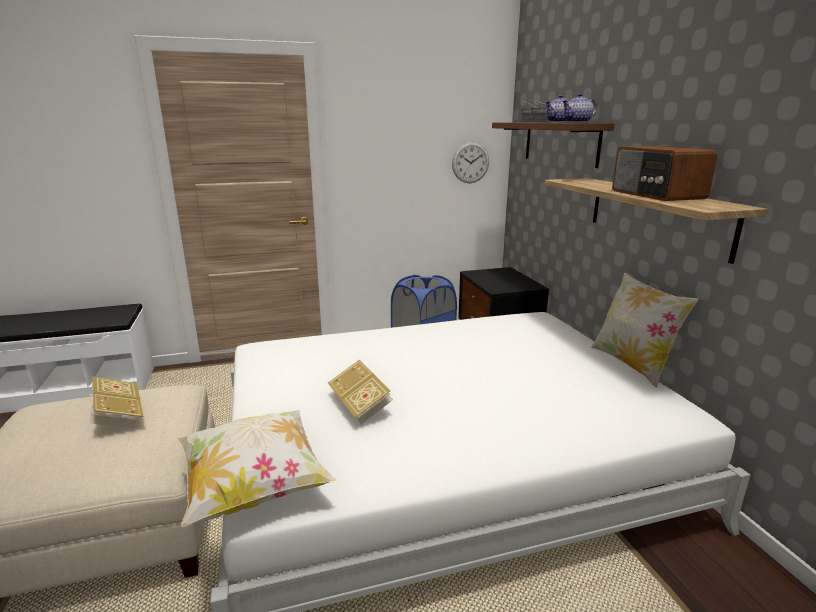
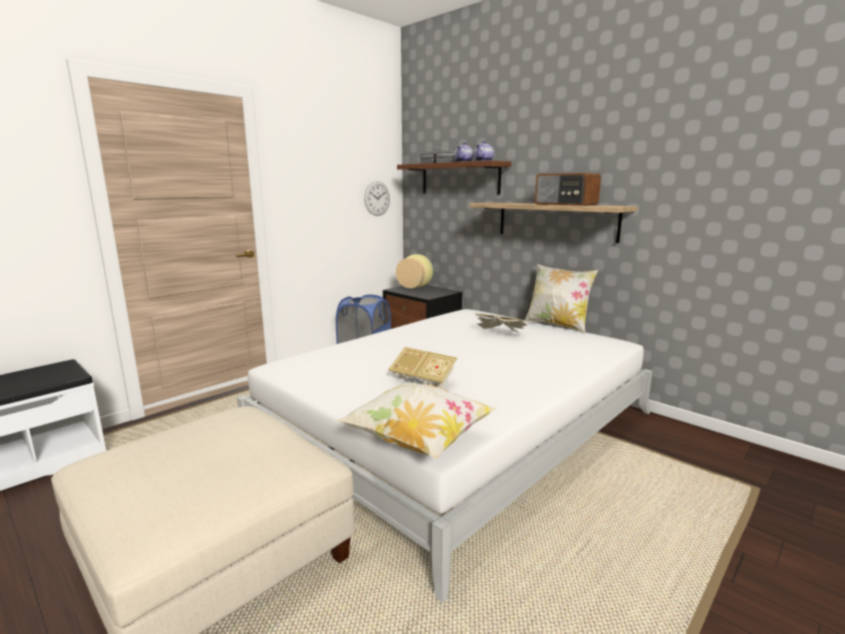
camera: 30 degrees left, 5 degrees down
(118, 416) = (211, 439): book -> book (499, 333)
(502, 273) = (416, 287): none -> vase

